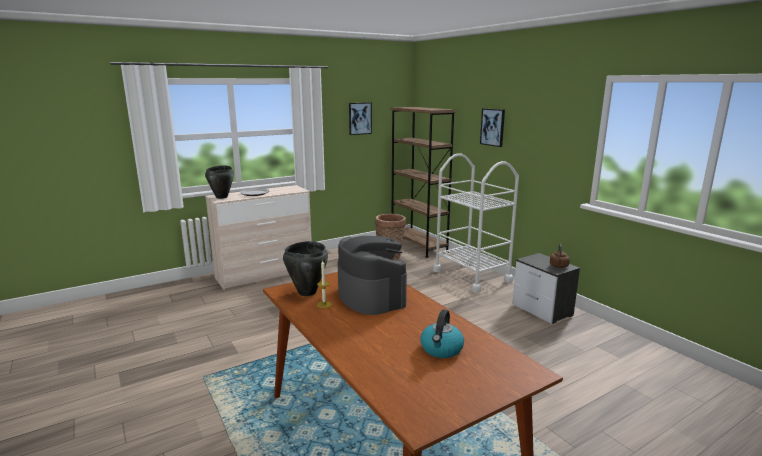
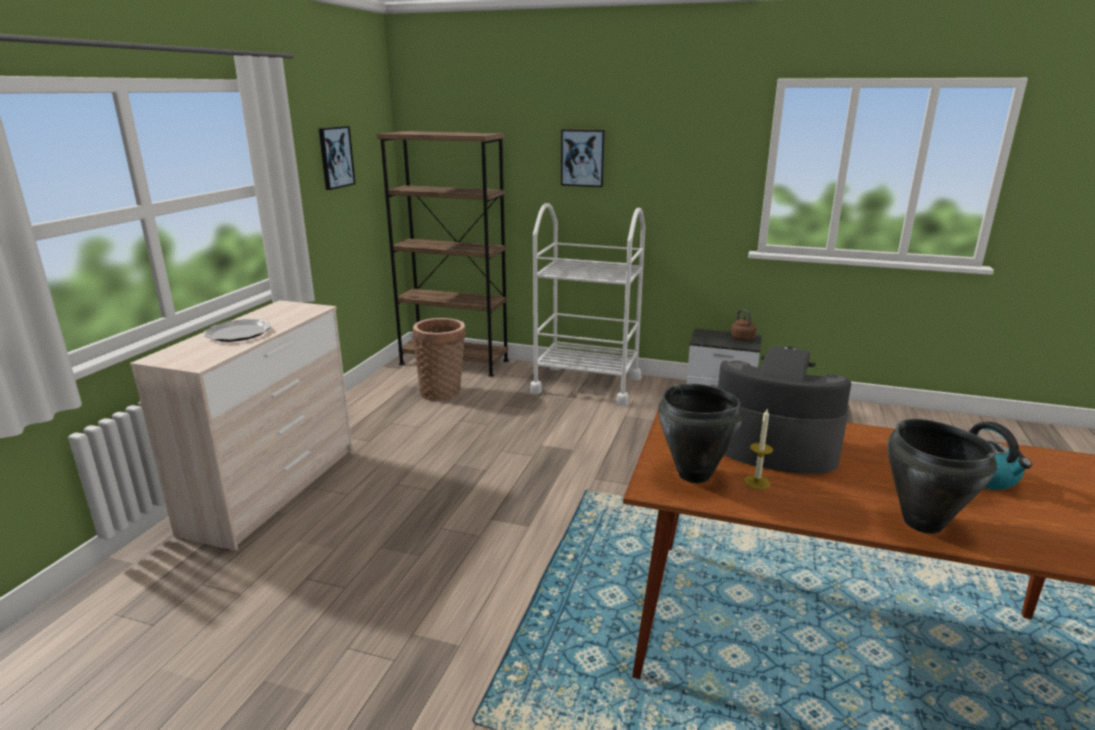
camera: 40 degrees left, 5 degrees up
(222, 197) = (185, 357): black cooking pot -> black cooking pot (922, 522)

